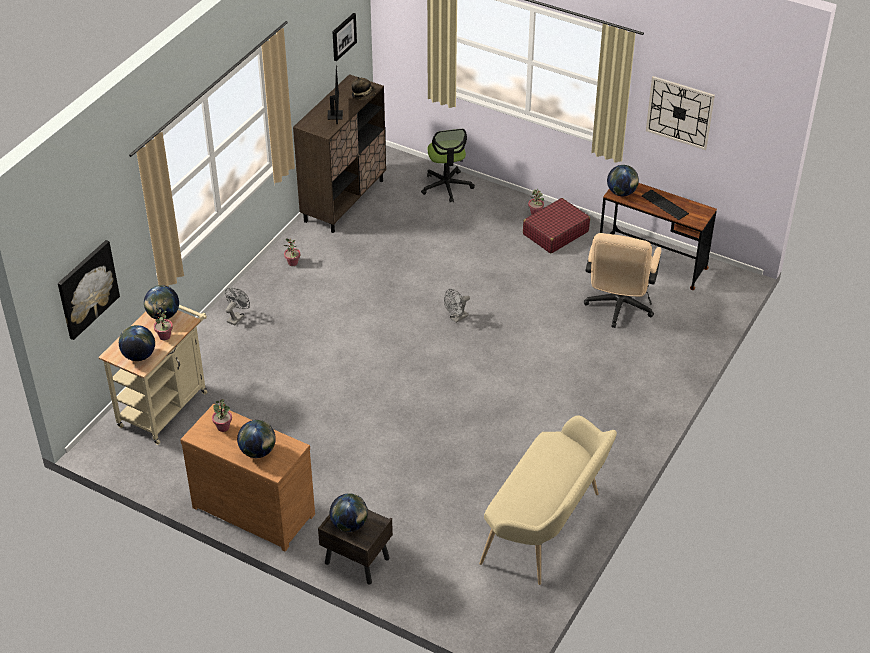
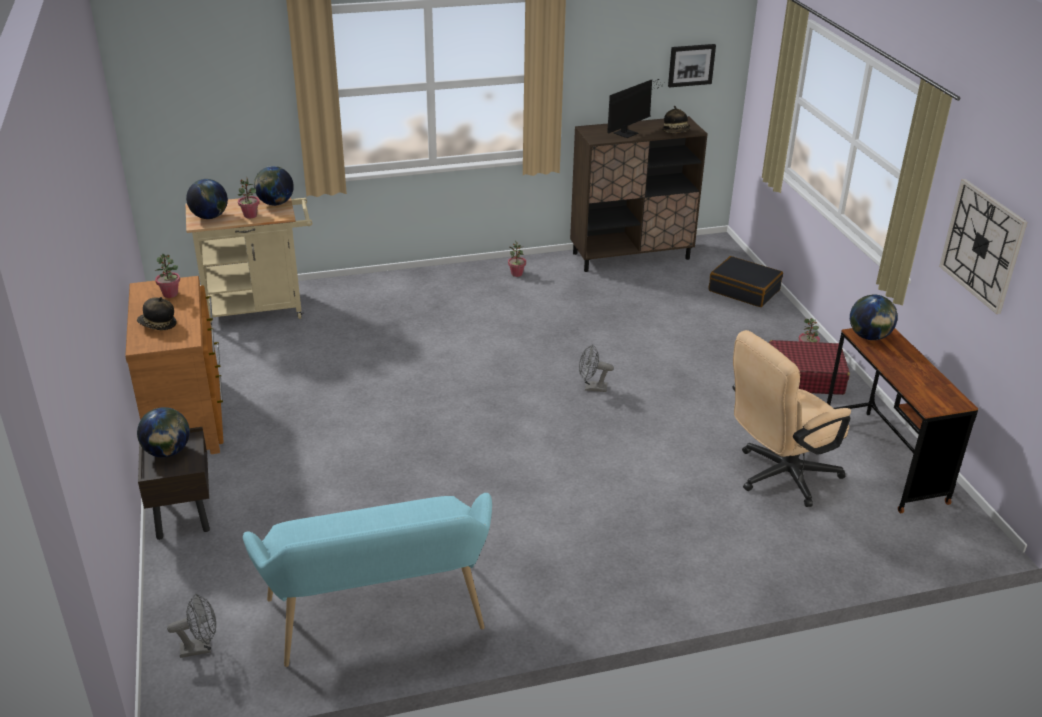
camera: 45 degrees right, 10 degrees down
(87, 289) = (201, 127): picture -> none
(237, 317) = (411, 285): grey fan -> grey fan (201, 648)
(258, 452) = (157, 325): globe -> hat
(446, 186) = (744, 290): office chair -> black suitcase
(547, 529) = (379, 621): beige bench -> turquoise bench
(664, 205) = (908, 372): keyboard -> none

